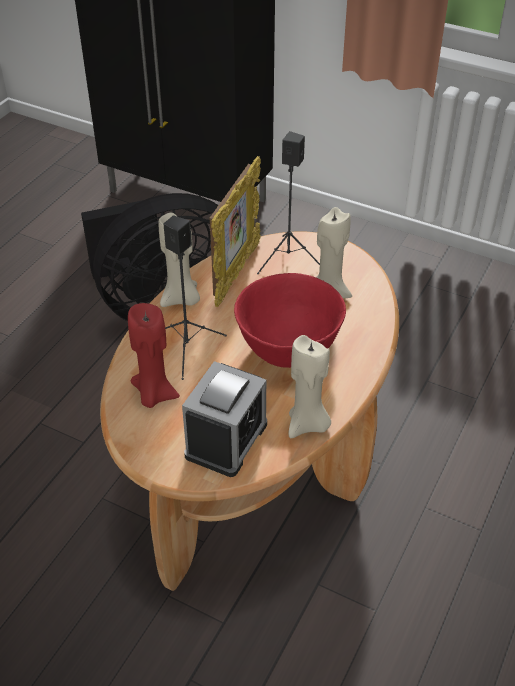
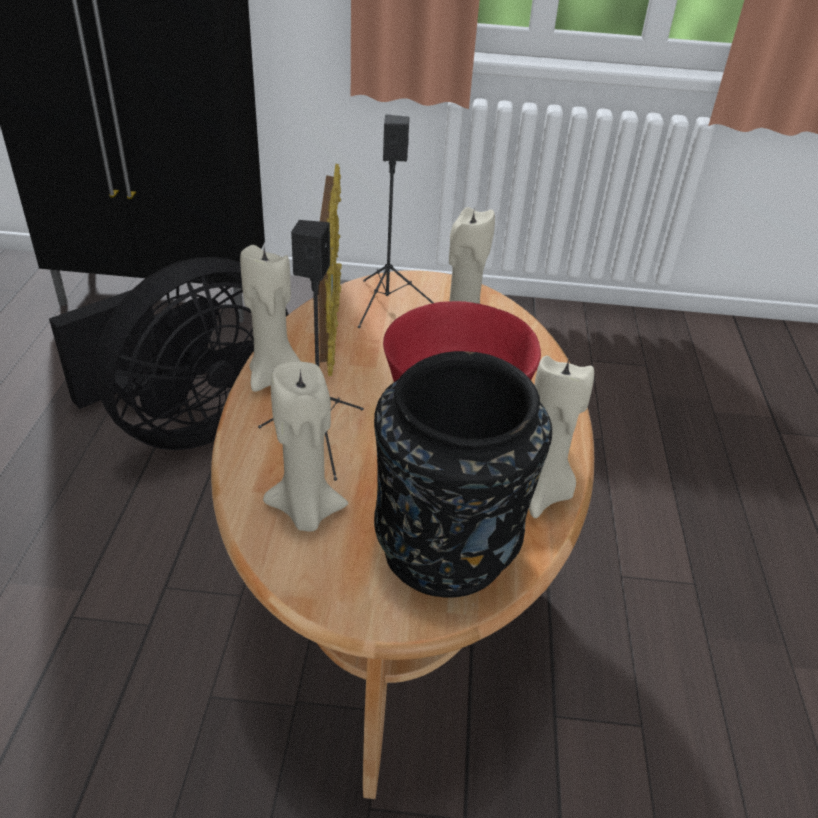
camera: 25 degrees left, 5 degrees down
(154, 394) = (306, 511): red candle -> beige candle
(226, 440) = (447, 546): alarm clock -> black vase

